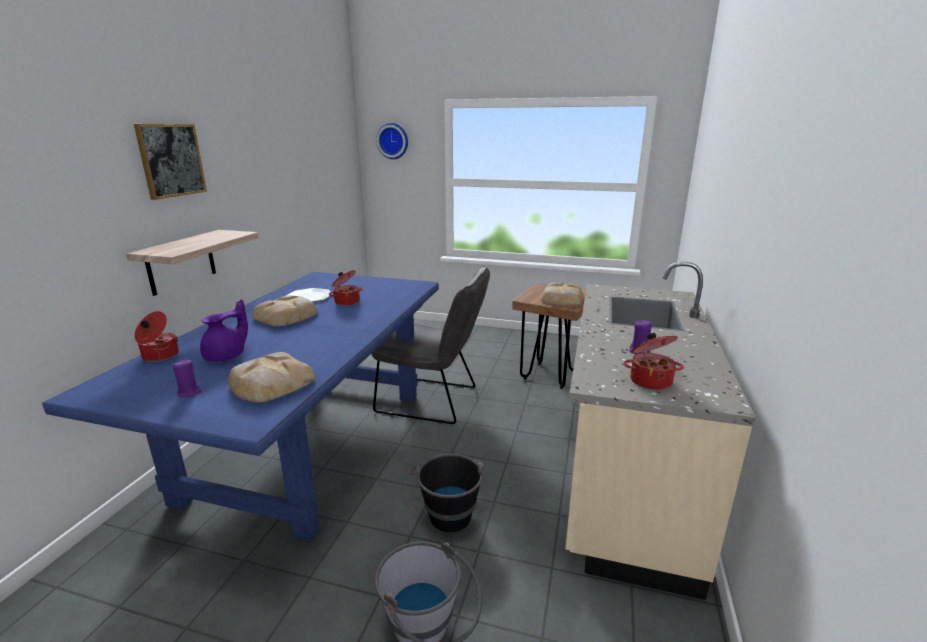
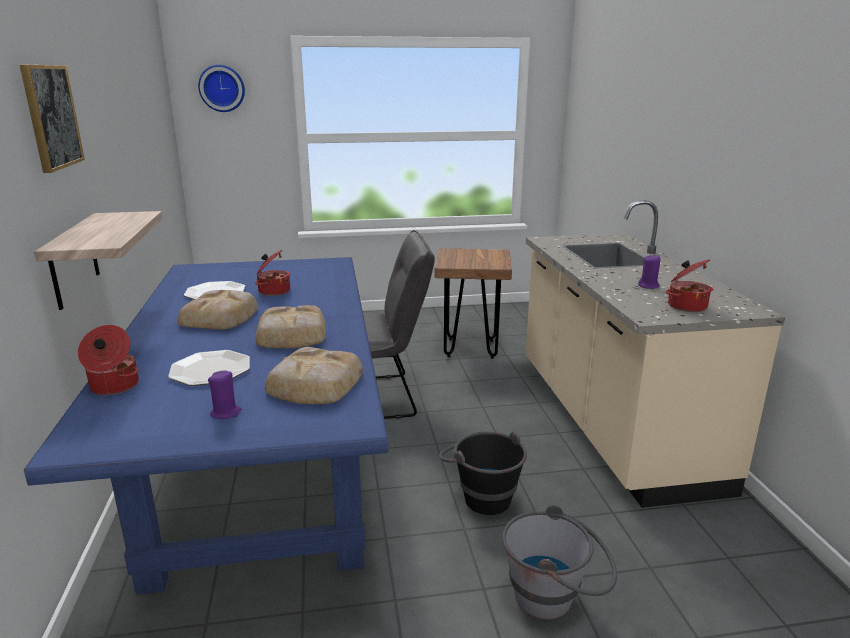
camera: 25 degrees left, 0 degrees up
(227, 356) = (211, 369): purple teapot -> plate
(561, 299) = (482, 260): bread -> bread (291, 335)

